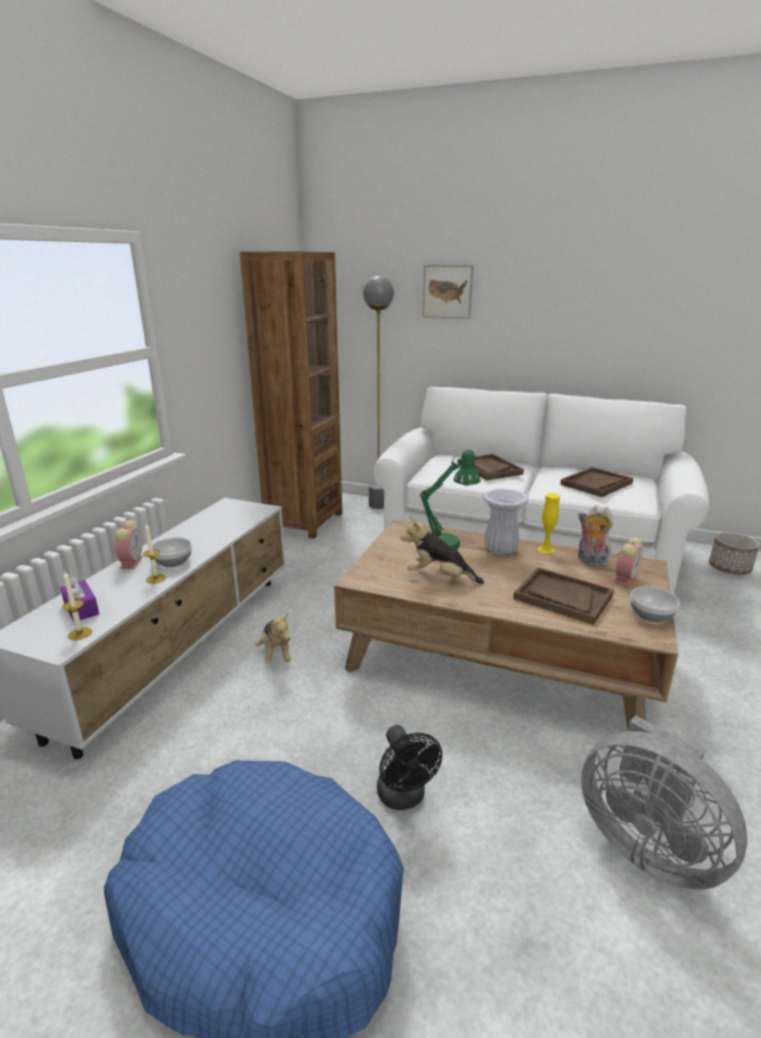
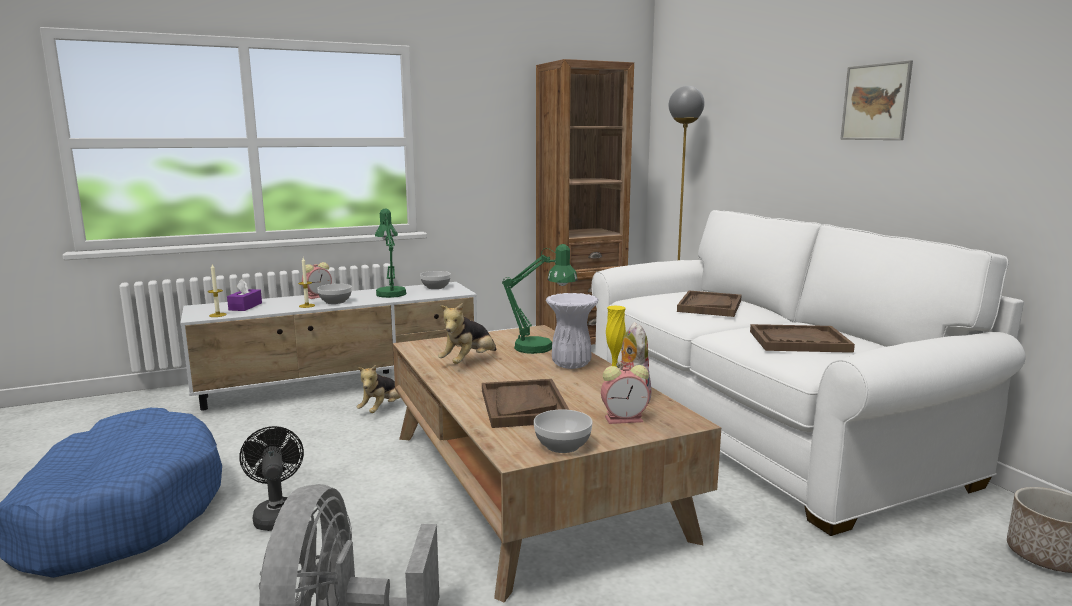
camera: 45 degrees right, 10 degrees down
(198, 531) = (390, 292): none -> green table lamp
(225, 510) = (436, 287): none -> bowl
(404, 798) = (277, 515): black fan -> black fan turned 135 degrees clockwise
(439, 577) = (469, 362): plush toy -> plush toy turned 120 degrees counterclockwise
(447, 291) = (755, 100): picture -> picture (875, 102)

